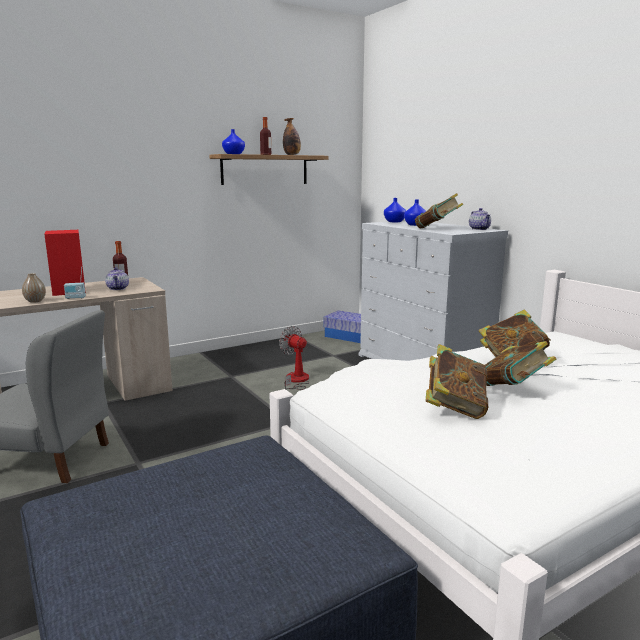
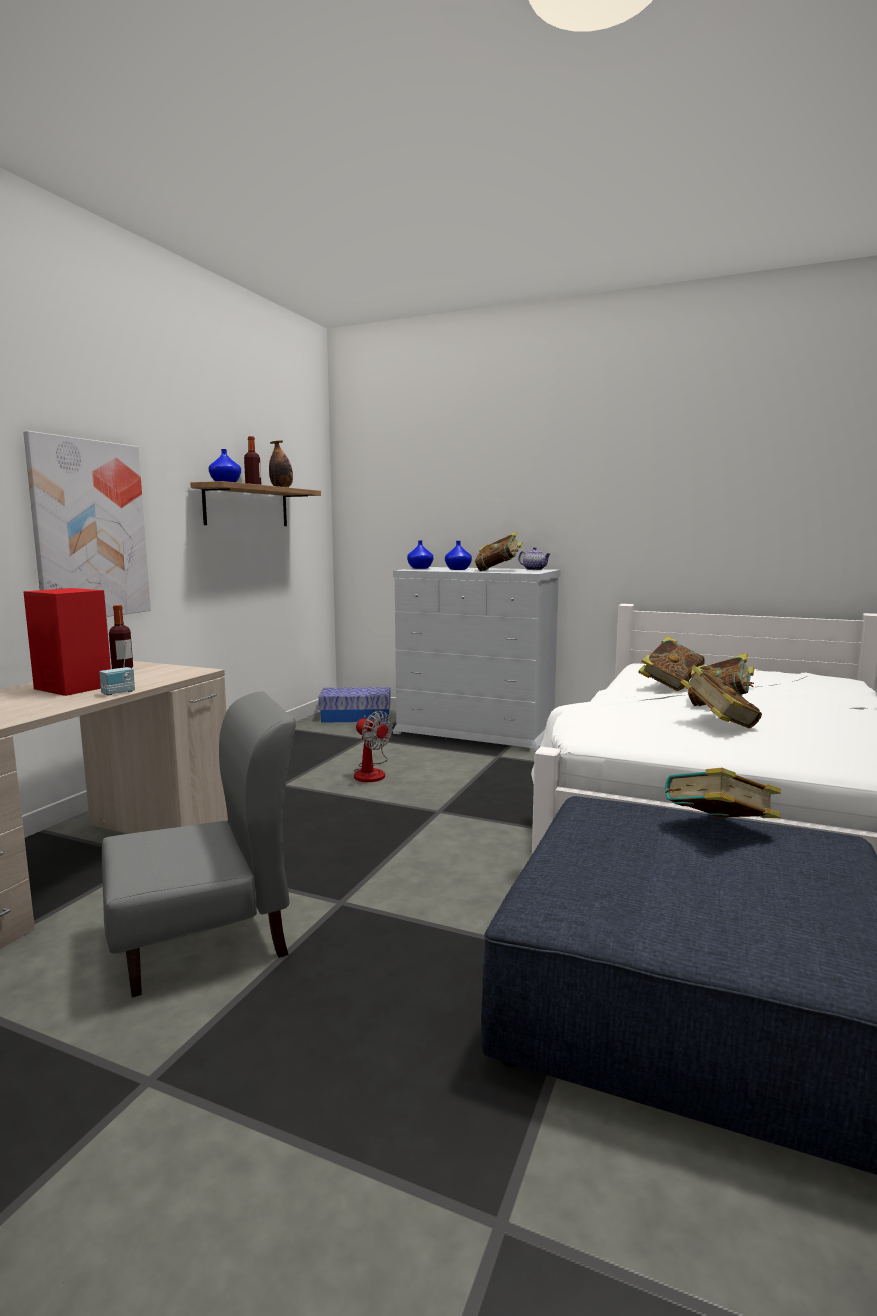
camera: 35 degrees left, 5 degrees down
(35, 301) = (61, 705): vase -> none
(118, 288) = (146, 675): teapot -> none
(123, 190) = (90, 530): none -> picture
(288, 498) = (717, 830): none -> book
(295, 381) = (371, 772): fan -> fan turned 150 degrees counterclockwise

